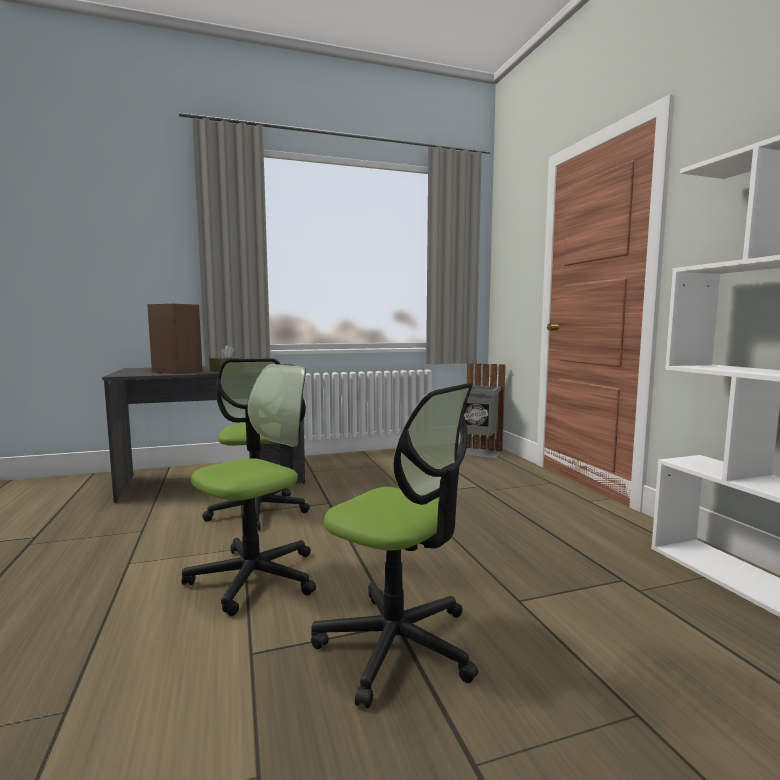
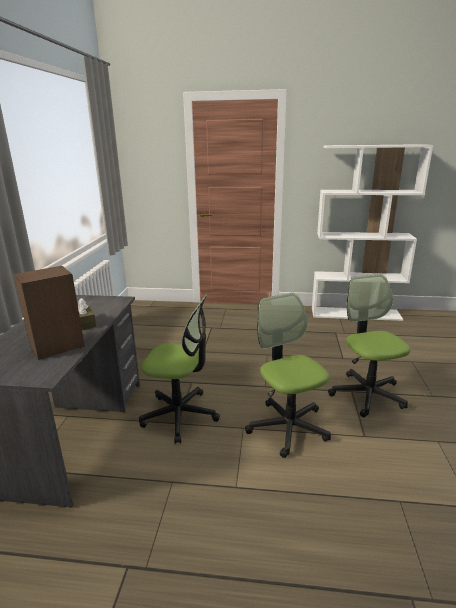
camera: 65 degrees left, 15 degrees up
(397, 645) = (367, 394): office chair -> office chair turned 75 degrees counterclockwise
(480, 452) = (151, 309): grey trash can -> none

